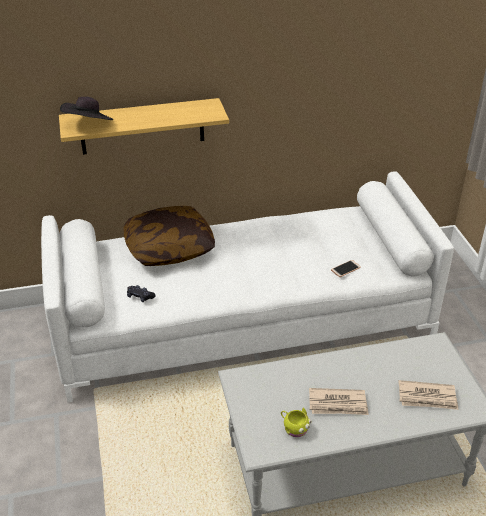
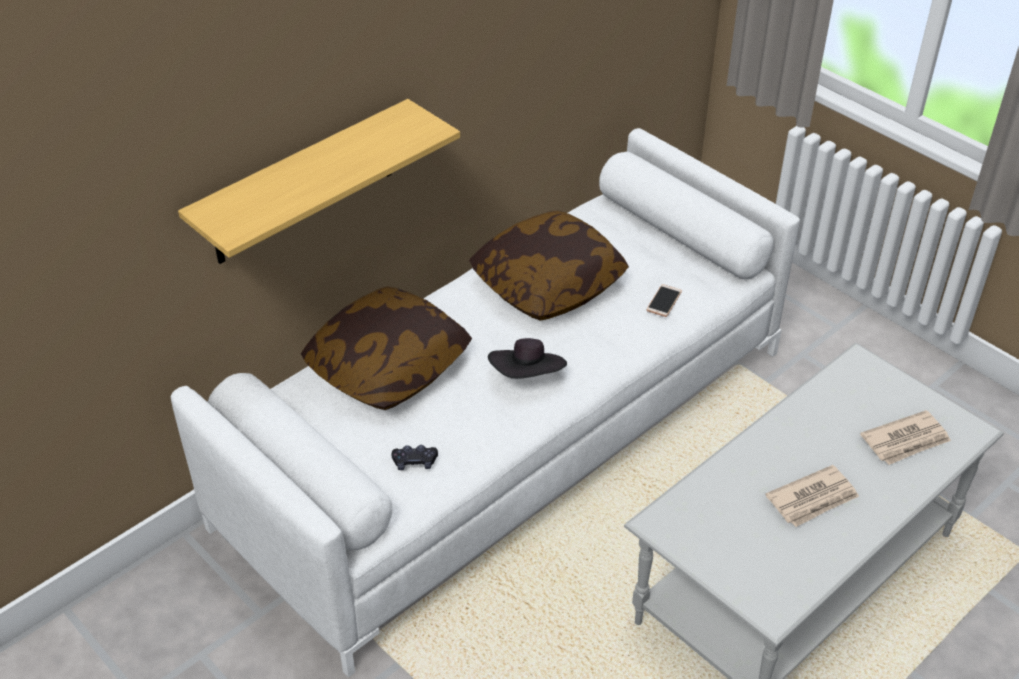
camera: 30 degrees left, 5 degrees up
(88, 124) = (250, 212): black hat -> black hat (528, 376)
(288, 238) = (548, 284): none -> pillow
(294, 427) = (788, 557): yellow mug -> none

